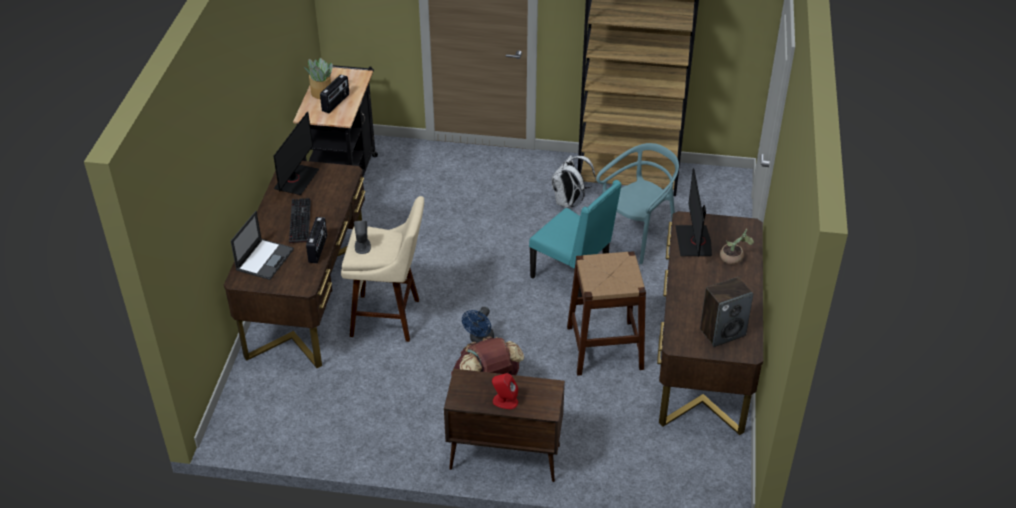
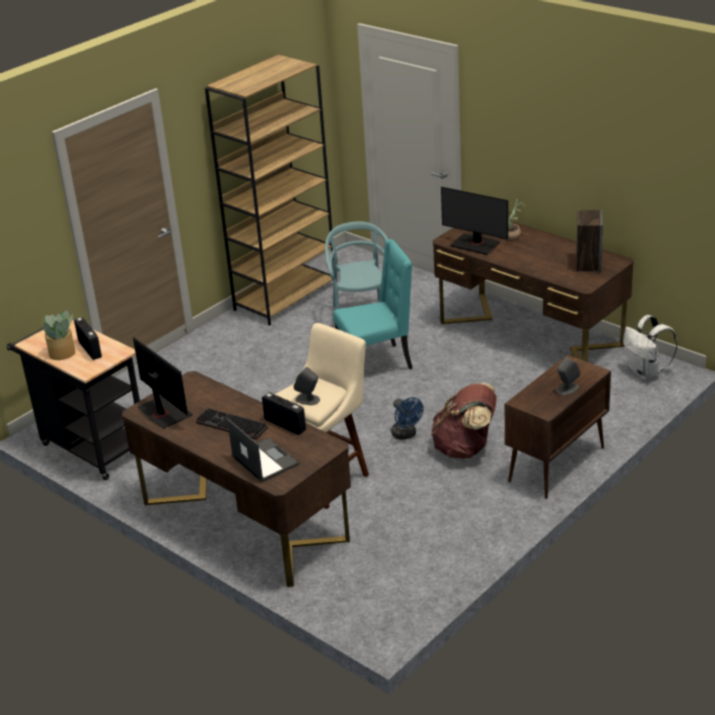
camera: 55 degrees left, 10 degrees down
(505, 401) = (567, 389): red speaker -> grey speaker
(569, 202) = (284, 335): white backpack -> white backpack (646, 373)
(604, 347) = (476, 375): brown stool -> none

